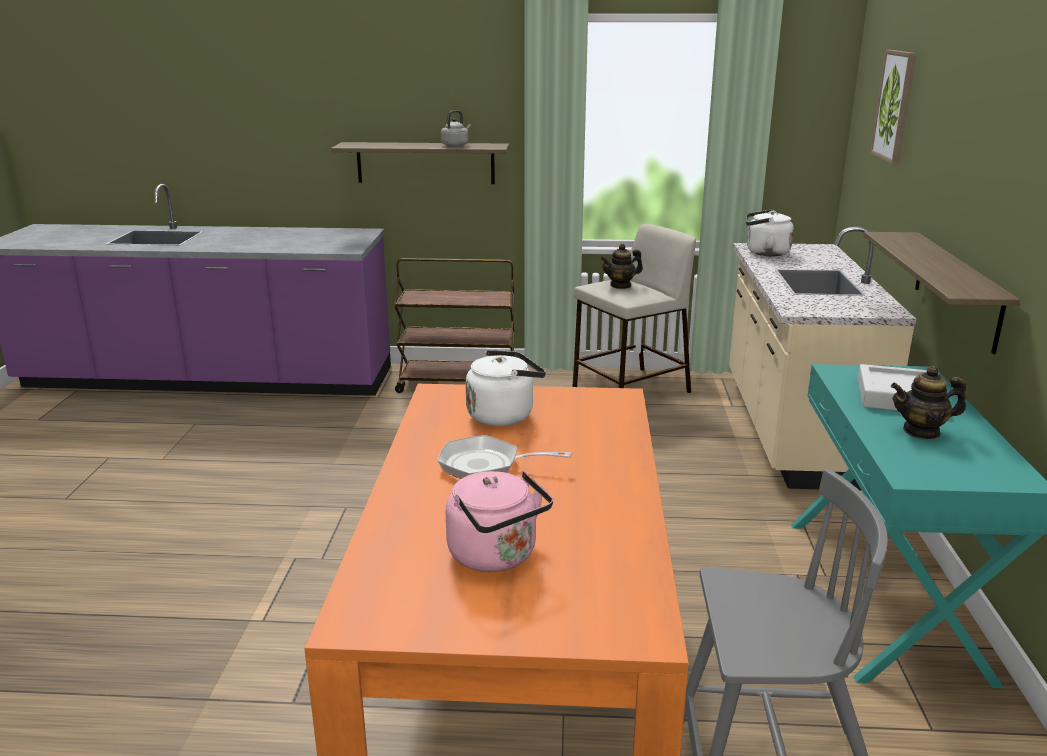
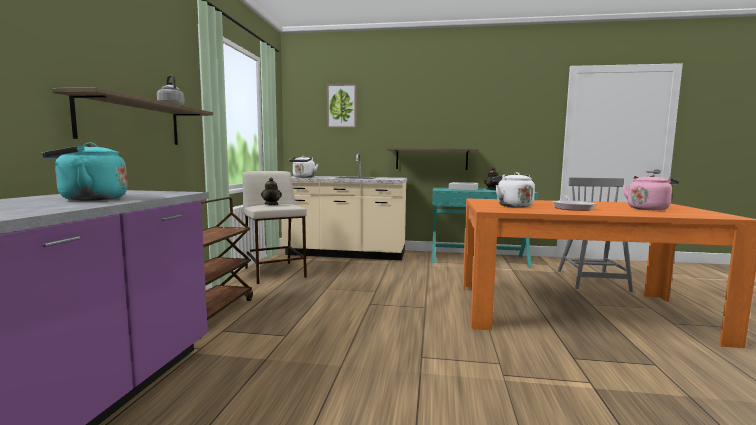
camera: 85 degrees left, 15 degrees down
(288, 241) = (89, 199): none -> turquoise kettle

